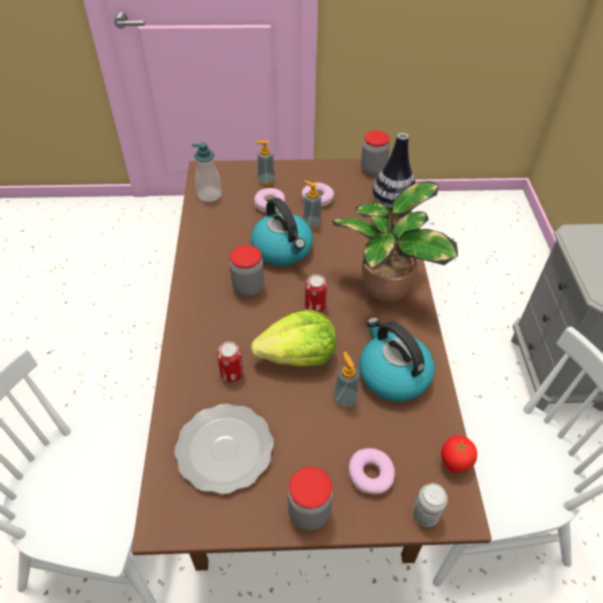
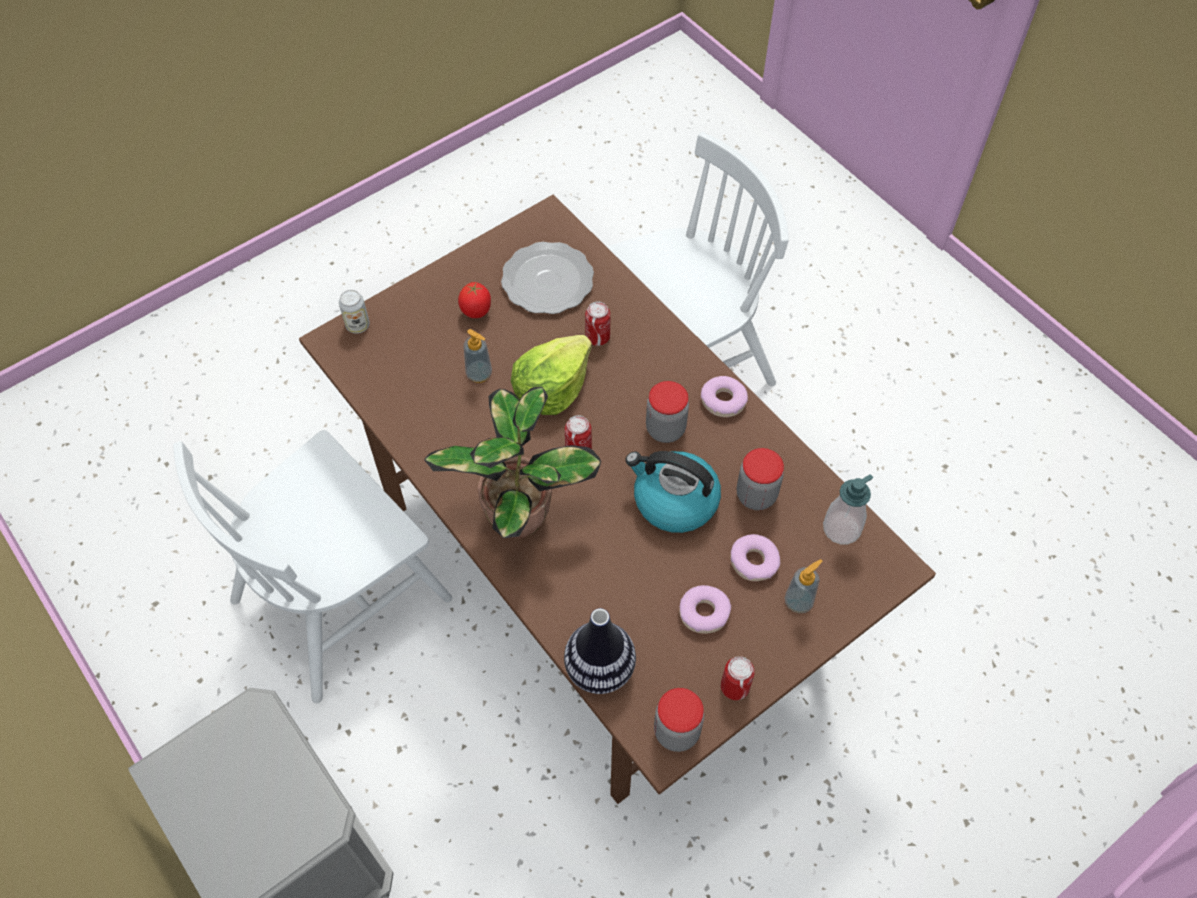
camera: 145 degrees right, 10 degrees up
(309, 512) = (448, 279): jar -> jar (756, 495)
(311, 224) = (674, 562): soap dispenser -> none
(330, 170) = (735, 687): none -> can
(370, 475) = (417, 328): donut -> donut (723, 401)
(392, 375) = (450, 422): kettle -> none
(454, 463) = (352, 375): tomato -> tomato (476, 312)

